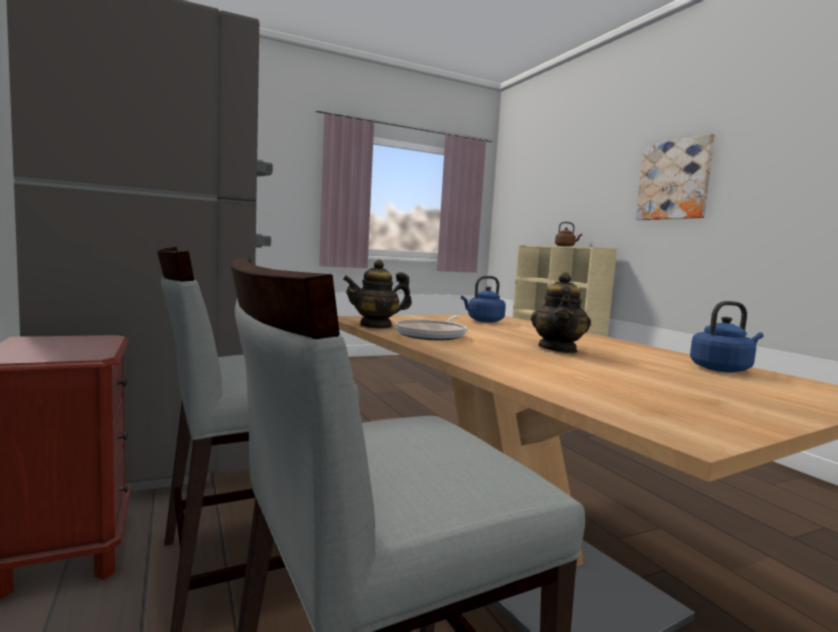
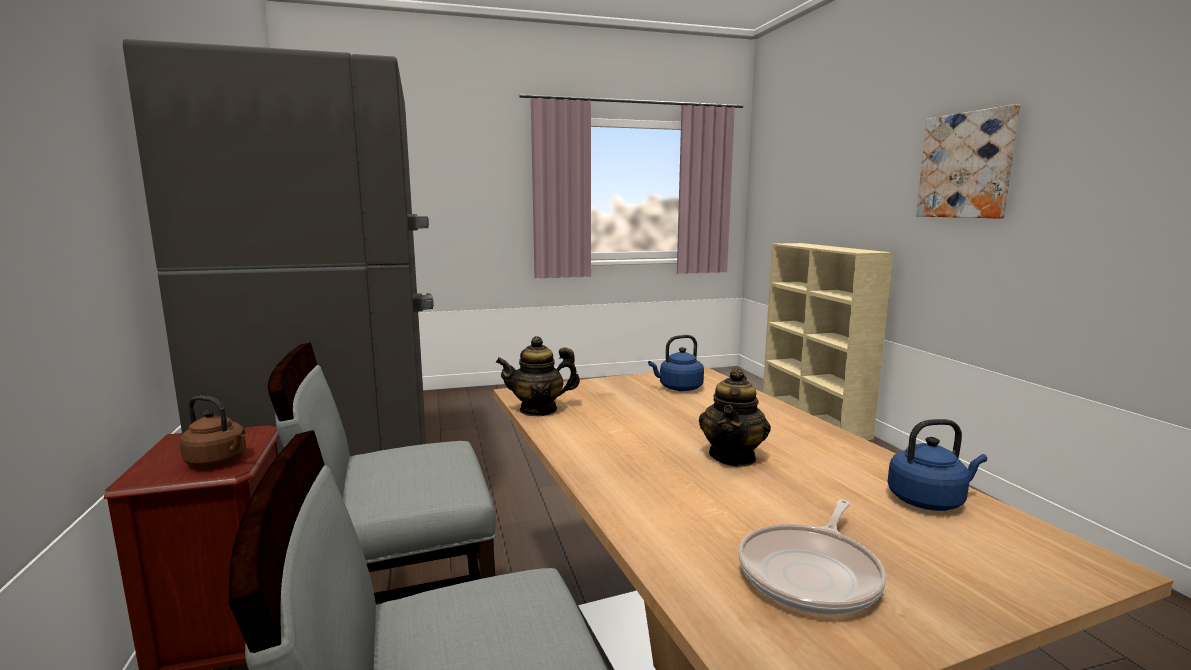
camera: 10 degrees right, 5 degrees up
(432, 335) = (594, 429): frying pan -> frying pan (811, 574)
(565, 246) = (830, 247): brown kettle -> brown kettle (219, 461)

